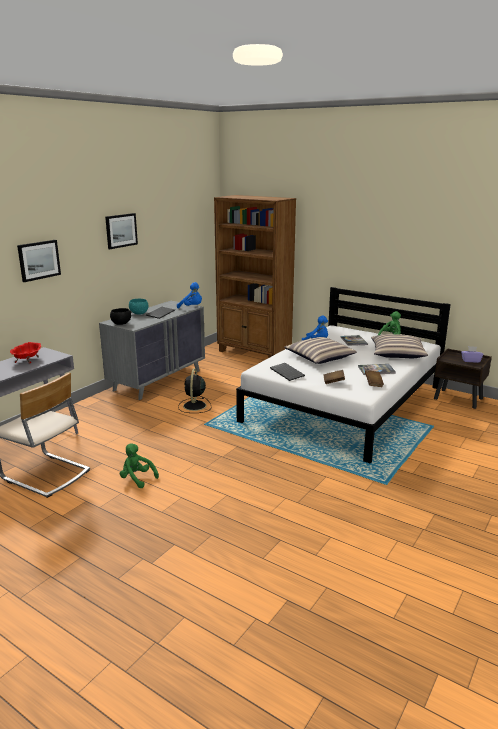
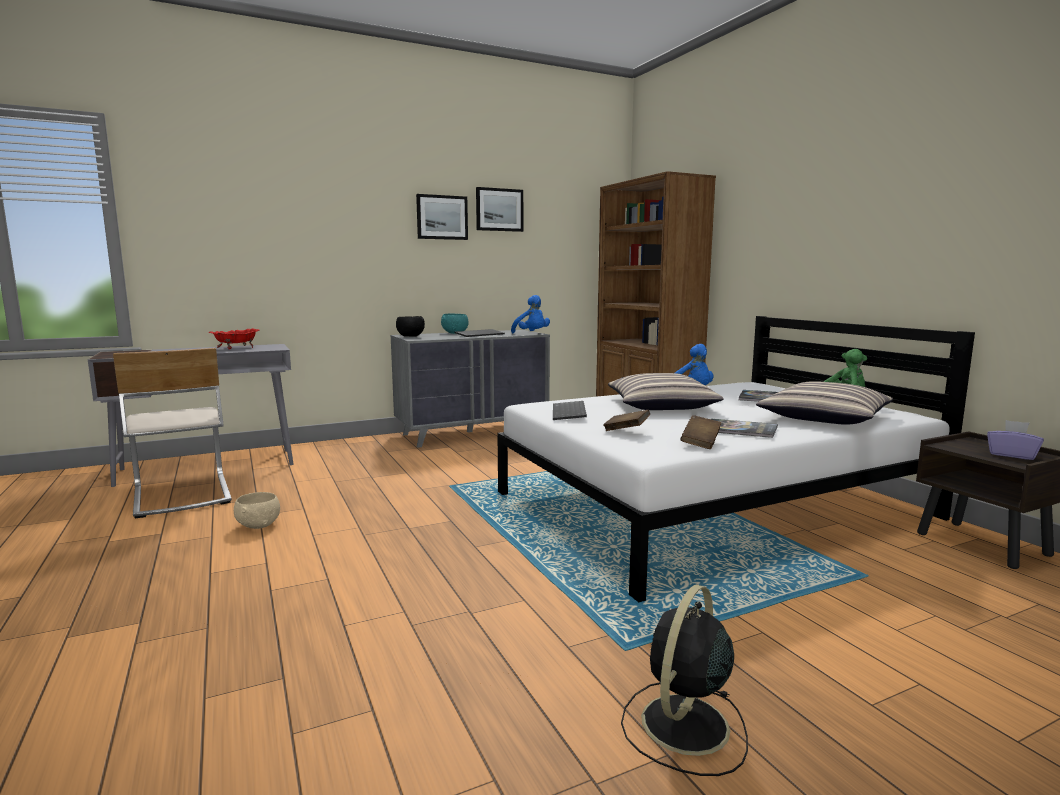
camera: 30 degrees right, 10 degrees down
(39, 260) = (302, 233): picture -> picture (499, 210)
(137, 479) = (259, 525): green plush toy -> beige bowl
(194, 406) = (471, 465): black fan -> black fan (683, 726)

